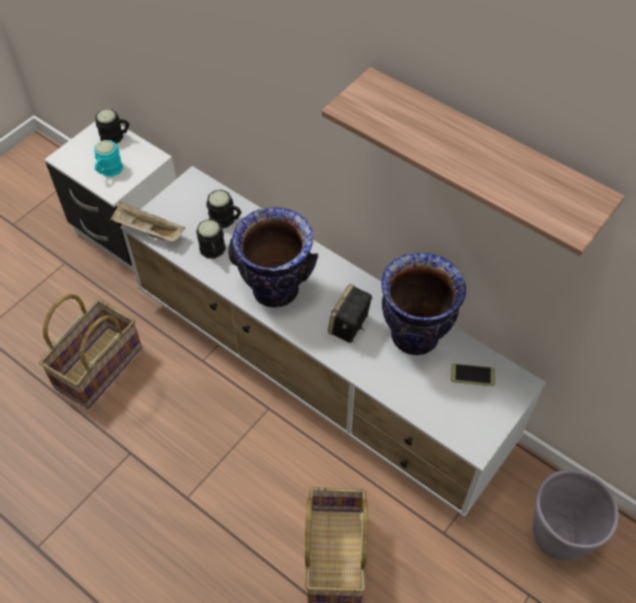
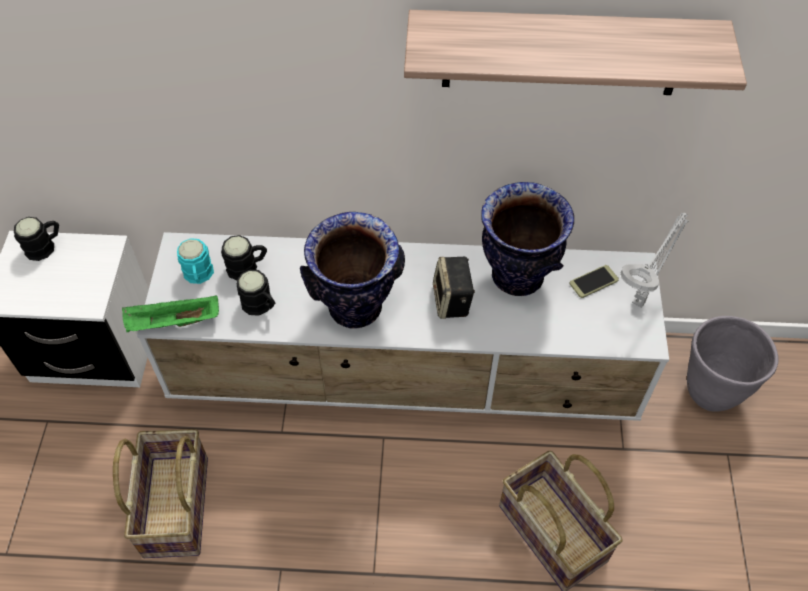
camera: 35 degrees left, 0 degrees up
(108, 171) = (67, 286): turquoise mug -> turquoise mug (199, 276)
(148, 231) = (173, 323): beige tray -> green tray
(498, 411) = (640, 300): none -> grey table lamp

